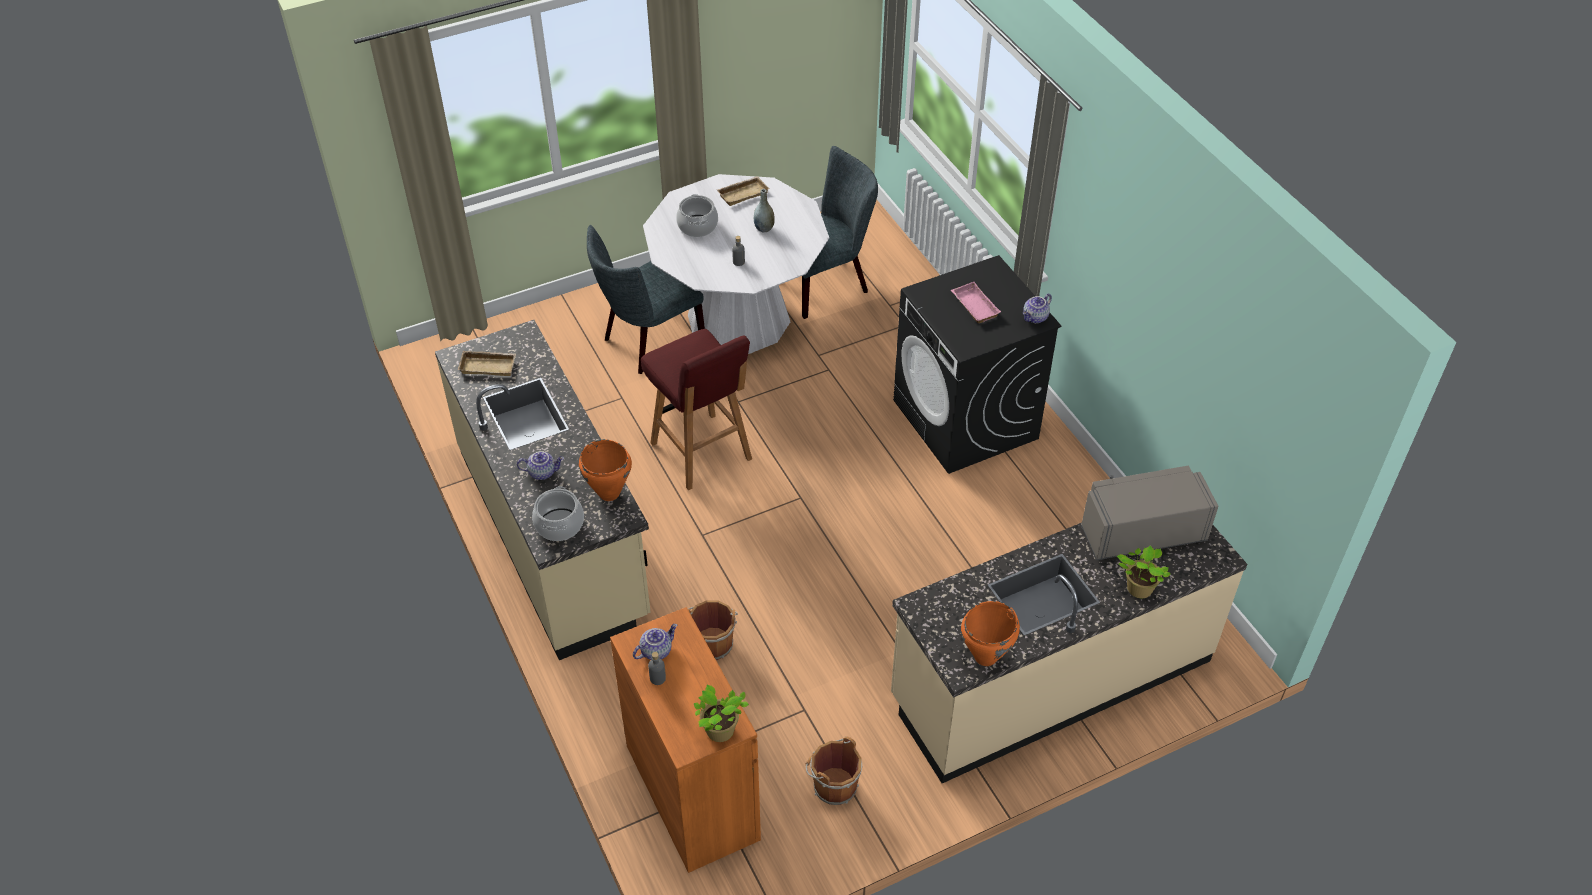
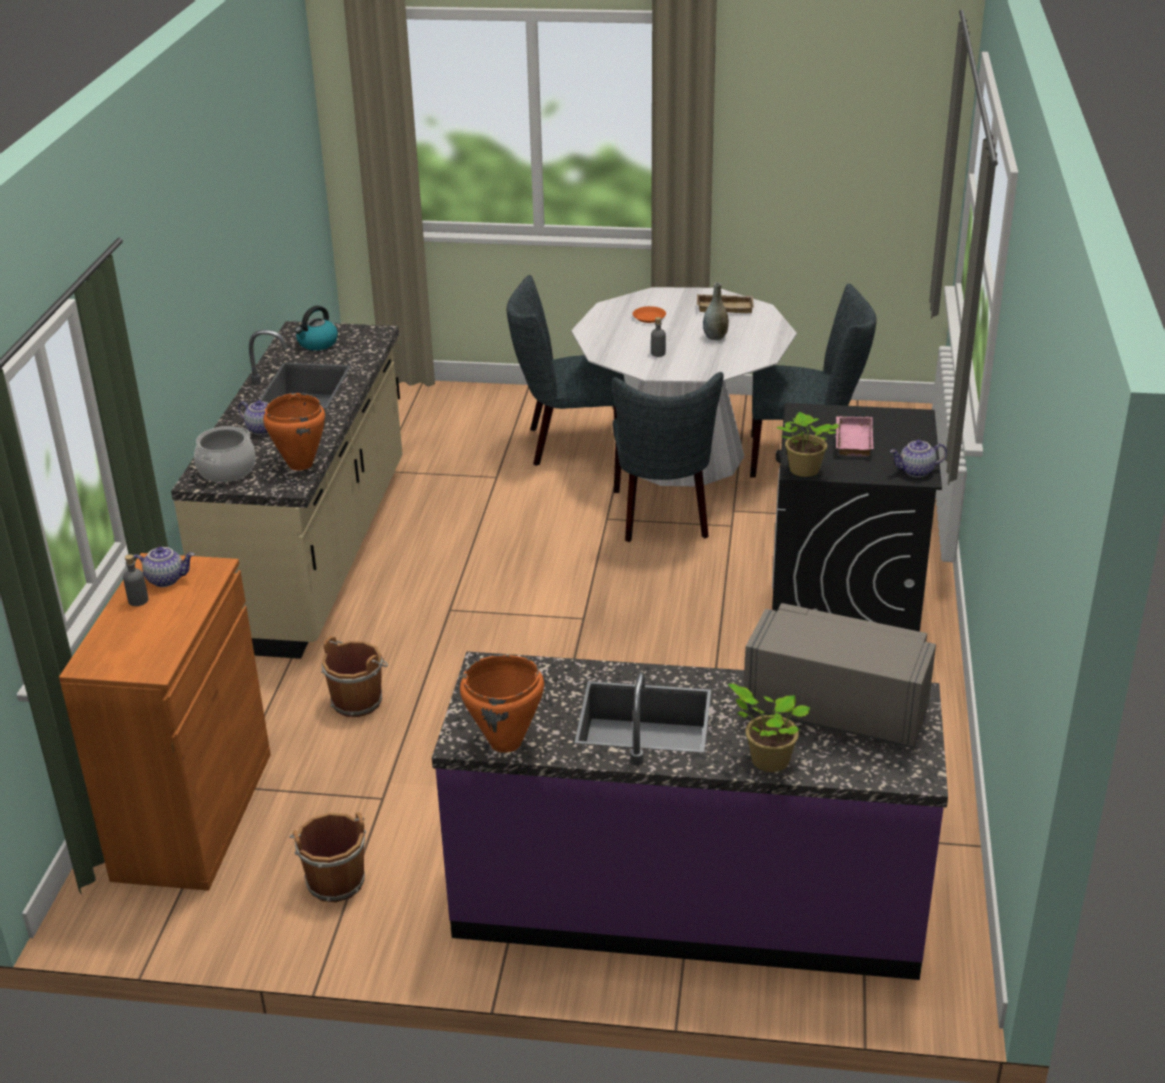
camera: 35 degrees right, 15 degrees down
(489, 365) = (317, 343): beige tray -> kettle
(697, 226) = (649, 317): cooking pot -> orange plate
(702, 453) = (524, 546): red stool -> none
(720, 732) = (135, 667): potted plant -> potted plant (803, 471)
(776, 383) = (663, 517): none -> grey chair
(1050, 679) = (688, 900): beige counter -> purple counter

